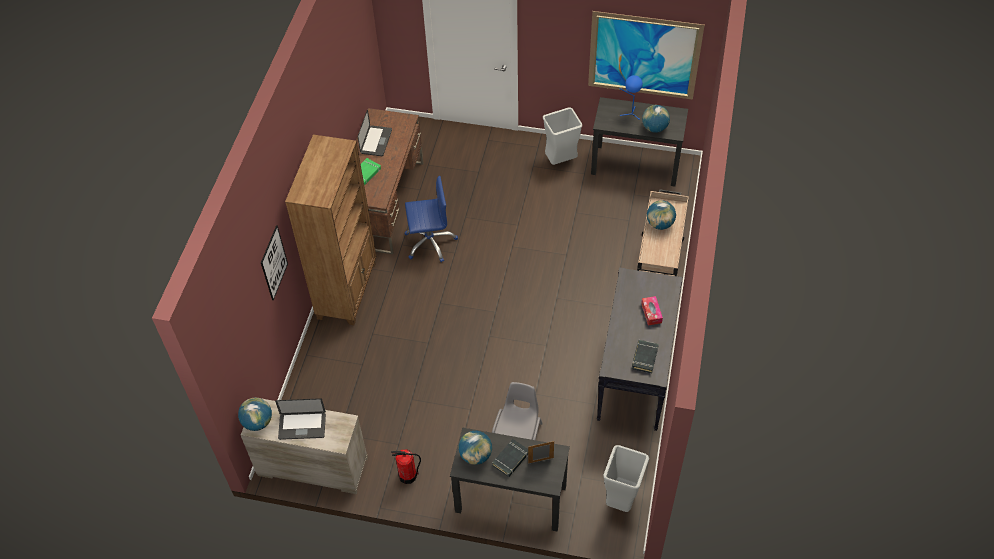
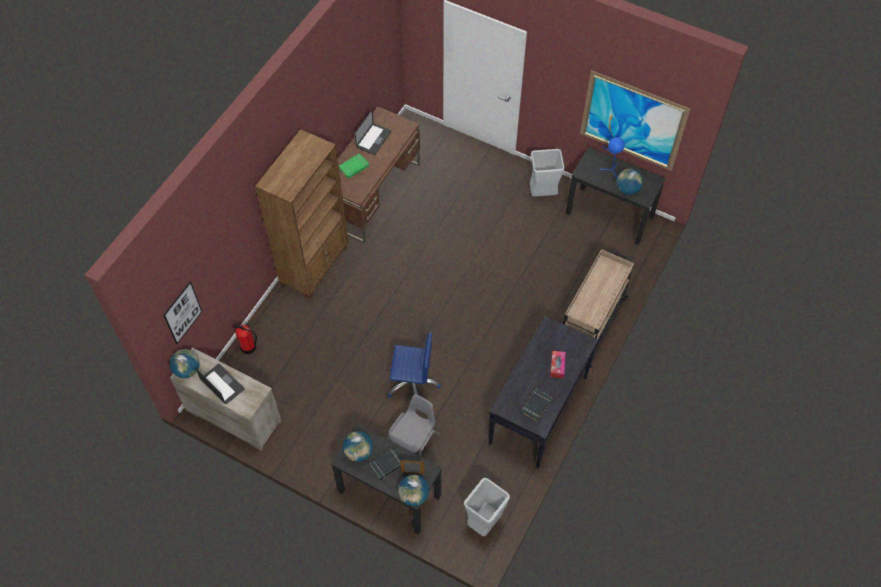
camera: 15 degrees right, 5 degrees up
(274, 263) = (235, 236): picture -> picture (182, 312)
(302, 426) = (222, 384): laptop -> laptop turned 150 degrees counterclockwise
(408, 476) = (309, 447): fire extinguisher -> fire extinguisher (248, 347)
(430, 242) = (400, 240): blue office chair -> blue office chair (413, 384)
(660, 224) = (599, 282): globe -> globe (414, 496)

